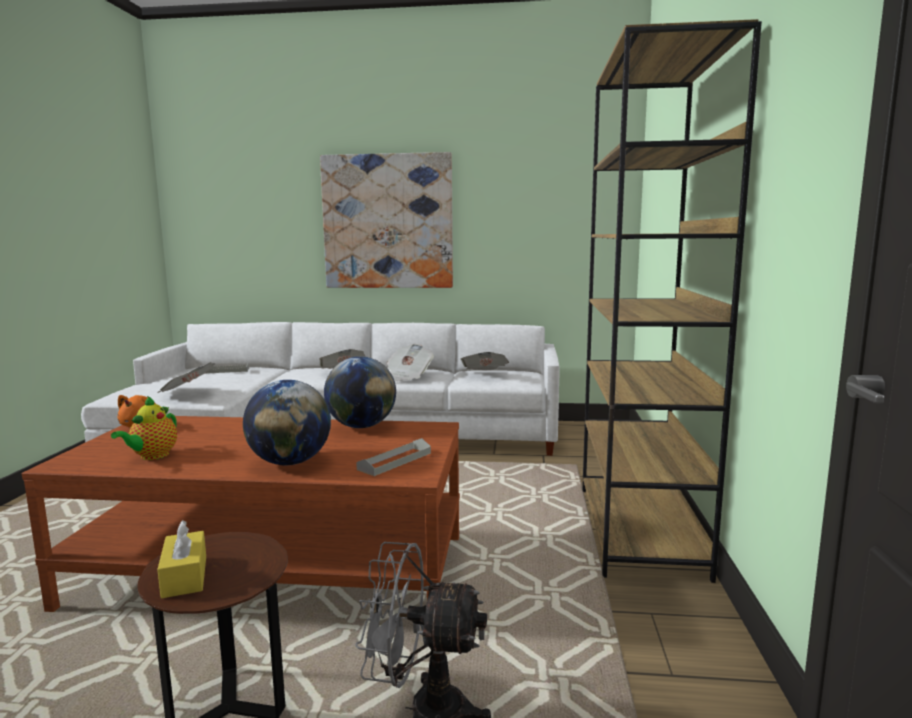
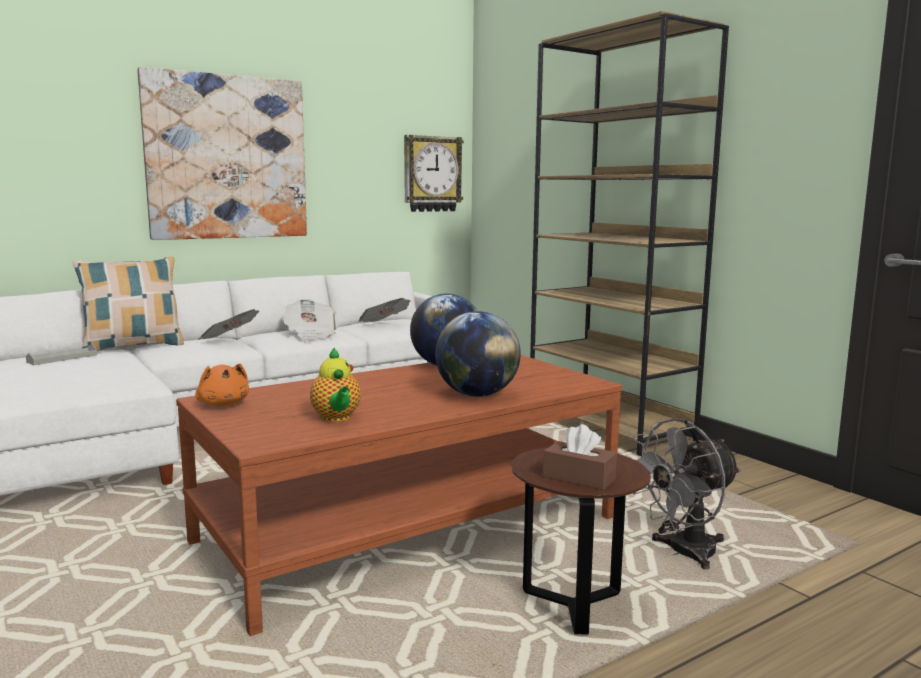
camera: 40 degrees left, 0 degrees up
(184, 576) = (579, 477): yellow tissue box -> brown tissue box
(187, 392) = (90, 383): newspaper -> none
(286, 368) = (133, 347): none -> pillow
(395, 461) = (549, 378): grey tray -> none
(589, 230) = (432, 174): none -> wall clock

